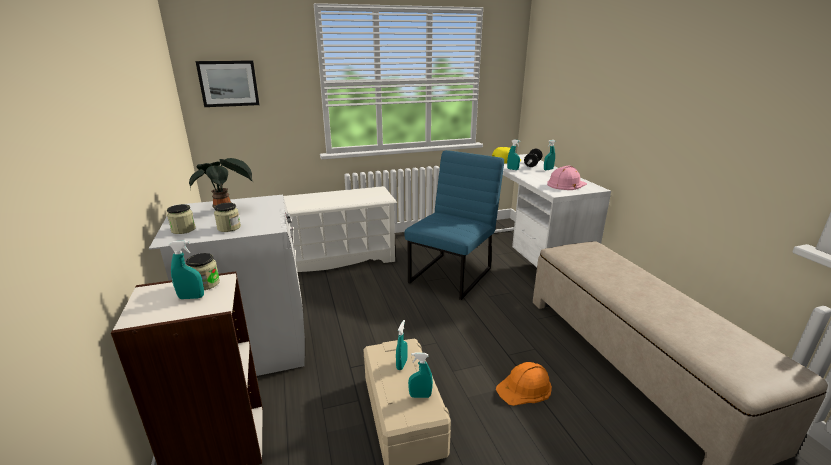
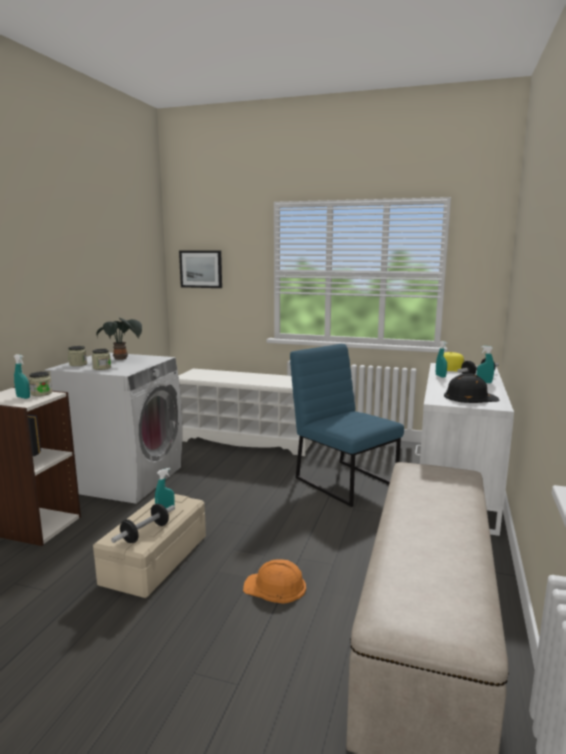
camera: 35 degrees right, 10 degrees down
(420, 396) = (145, 533): turquoise spray bottle -> dumbbell
(452, 274) = (344, 481): blue chair -> blue chair turned 105 degrees counterclockwise
(566, 184) = (470, 397): pink hard hat -> black hard hat

